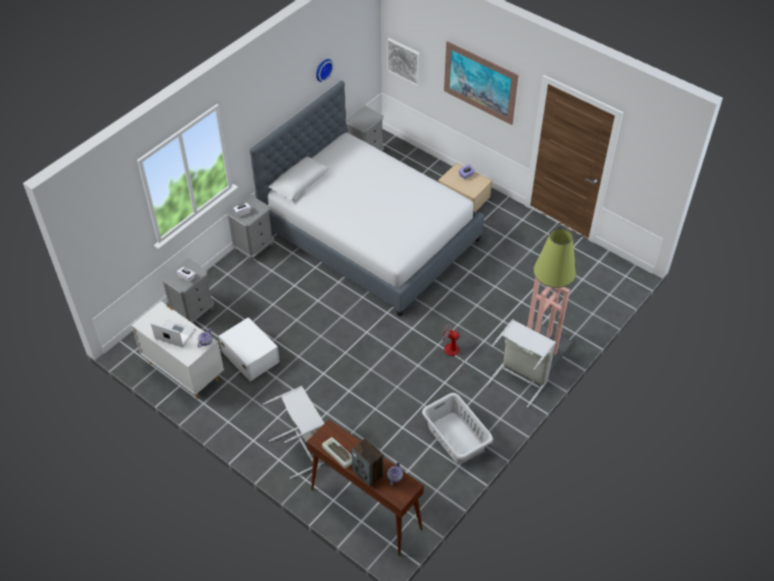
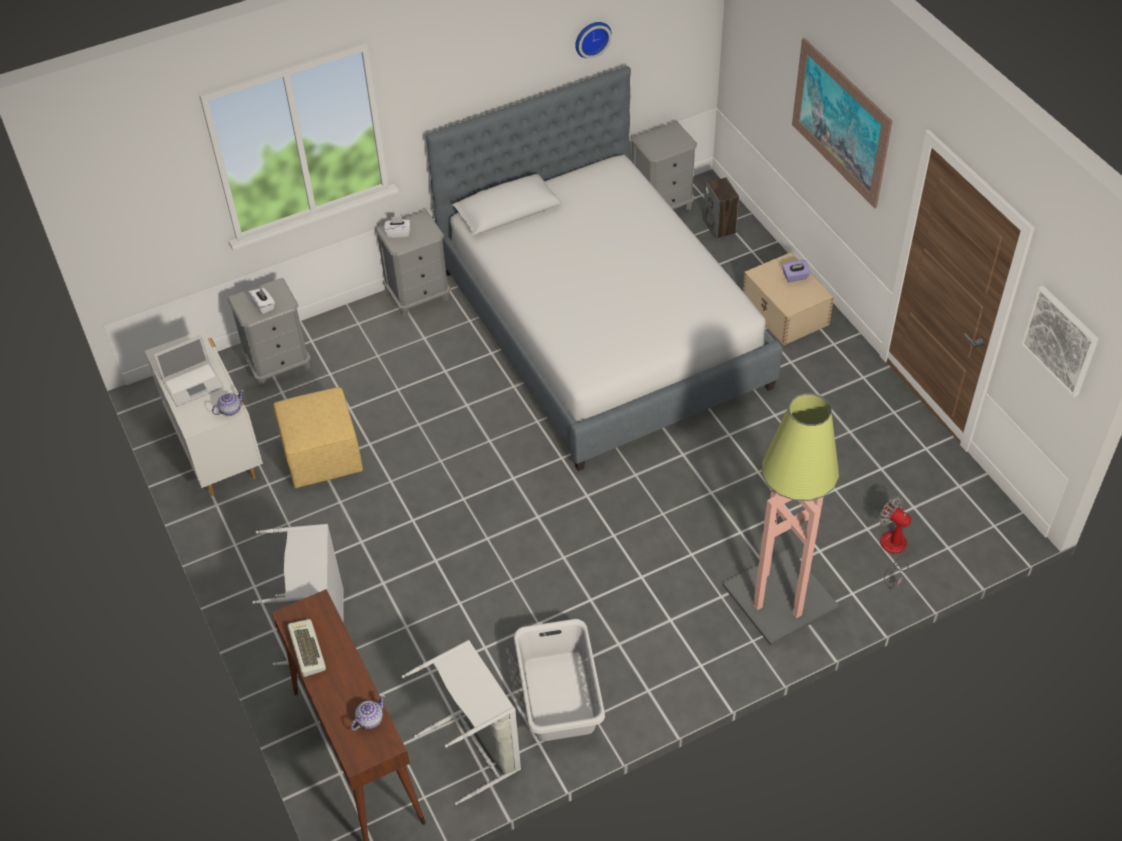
camera: 25 degrees right, 0 degrees up
(174, 334) = (194, 383): laptop -> laptop turned 105 degrees clockwise
(250, 356) = (321, 457): white storage box -> yellow ottoman
(368, 473) = (333, 697): speaker -> speaker (719, 226)
(404, 61) = (747, 61): picture -> picture (1060, 340)
(453, 354) = (629, 559): fan -> fan (893, 551)
(520, 379) = (717, 637): grey laundry basket -> grey laundry basket (477, 747)

